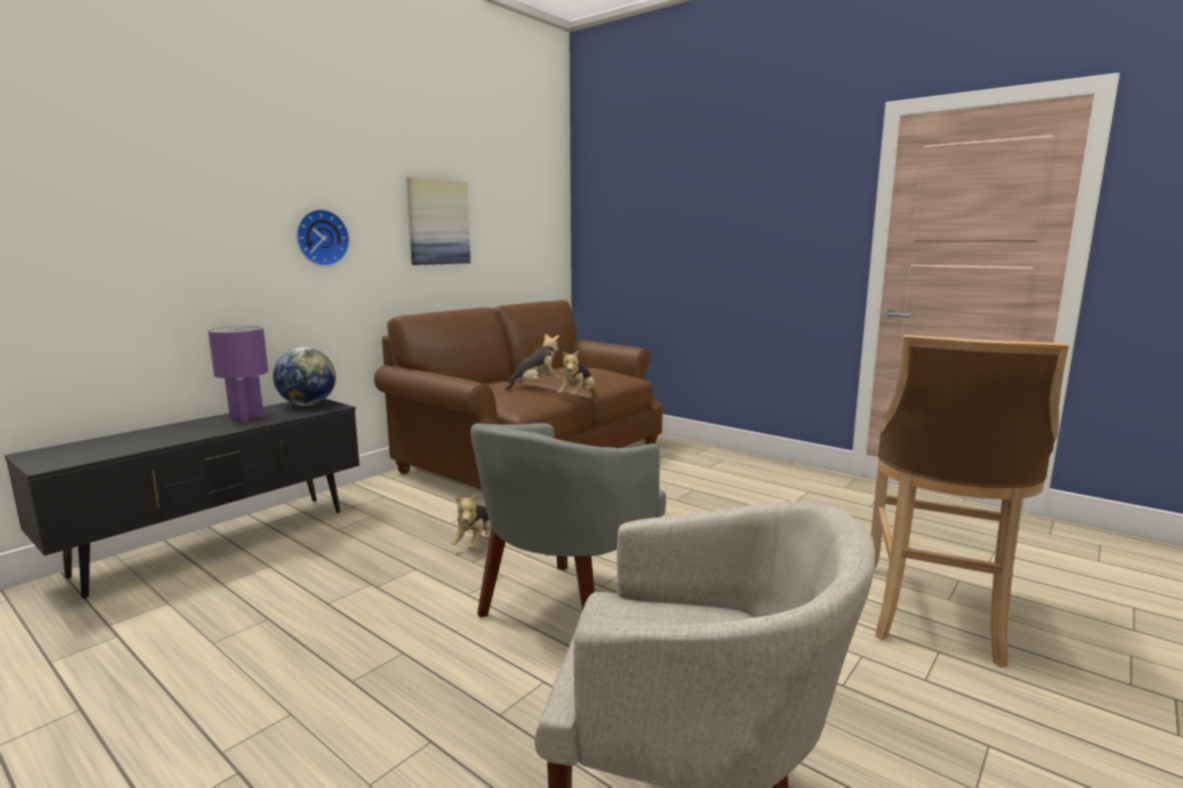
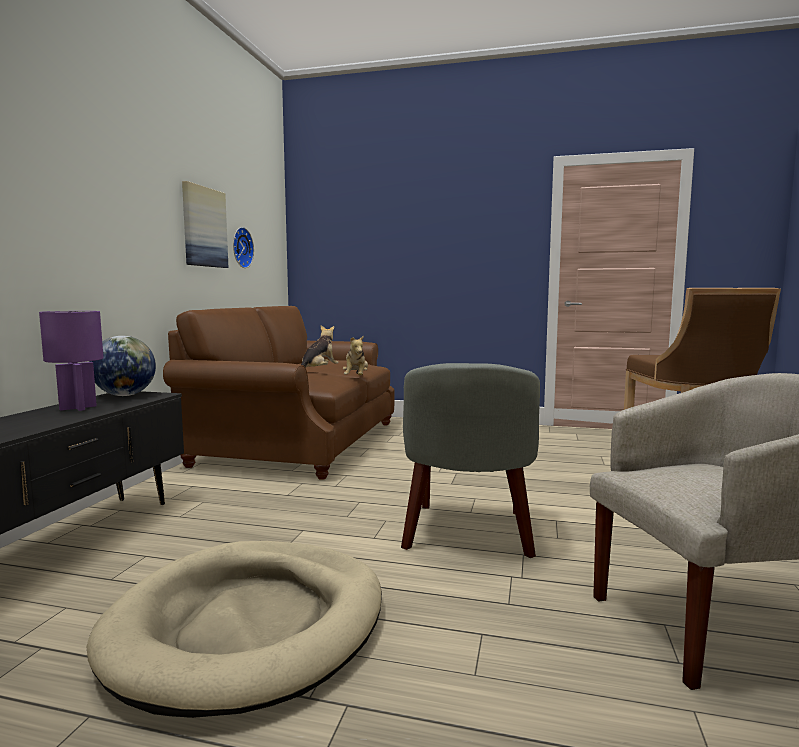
camera: 25 degrees left, 5 degrees down
(260, 663) = (250, 626): none -> beige dog bed
(321, 238) = (119, 229): wall clock -> wall clock (240, 247)
(477, 543) = (333, 504): plush toy -> none

